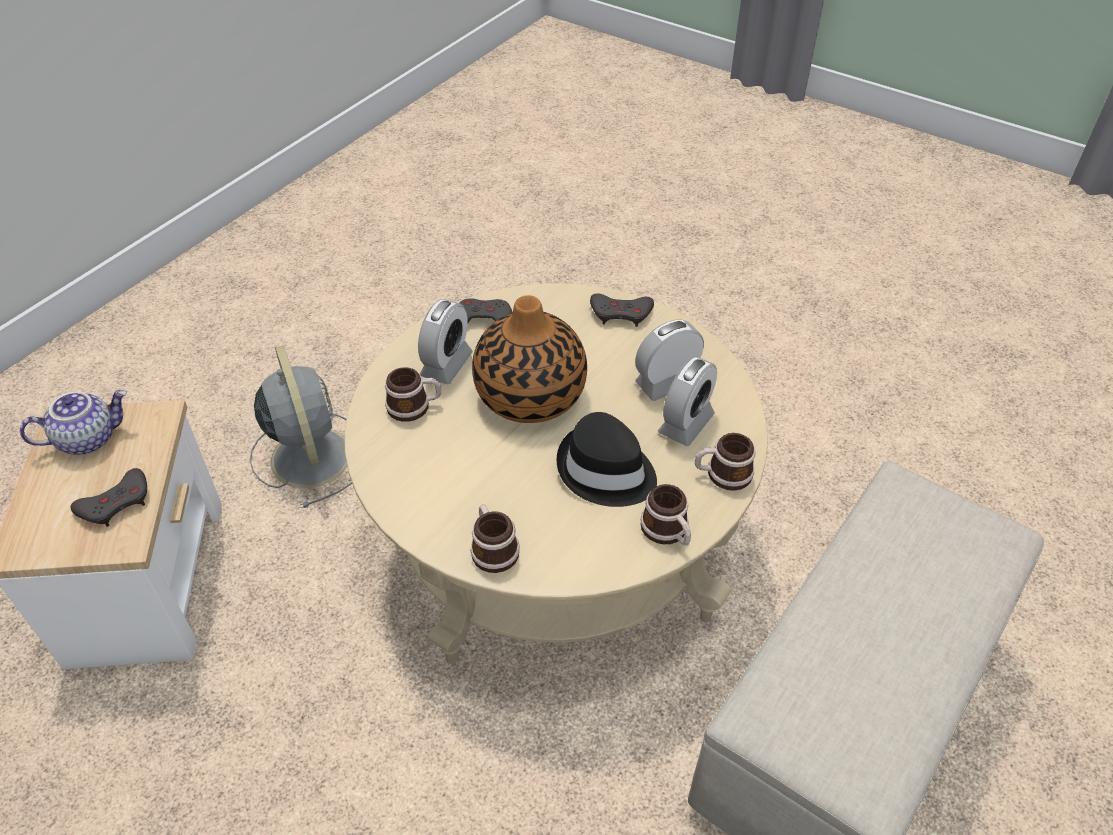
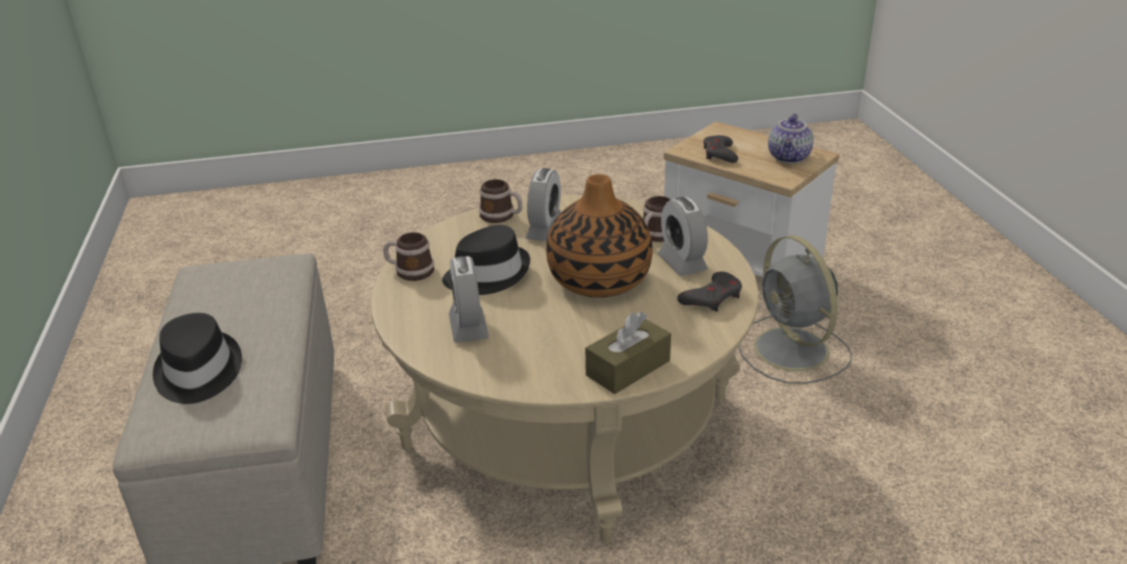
camera: 135 degrees right, 15 degrees down
(310, 455) = (793, 351): grey fan -> grey fan turned 45 degrees clockwise
(621, 313) = (628, 368): grey game controller -> brown tissue box
(666, 383) = (517, 342): alarm clock -> alarm clock (545, 231)
(722, 474) = (406, 315): mug -> none
(941, 583) = (197, 372): none -> black hat

